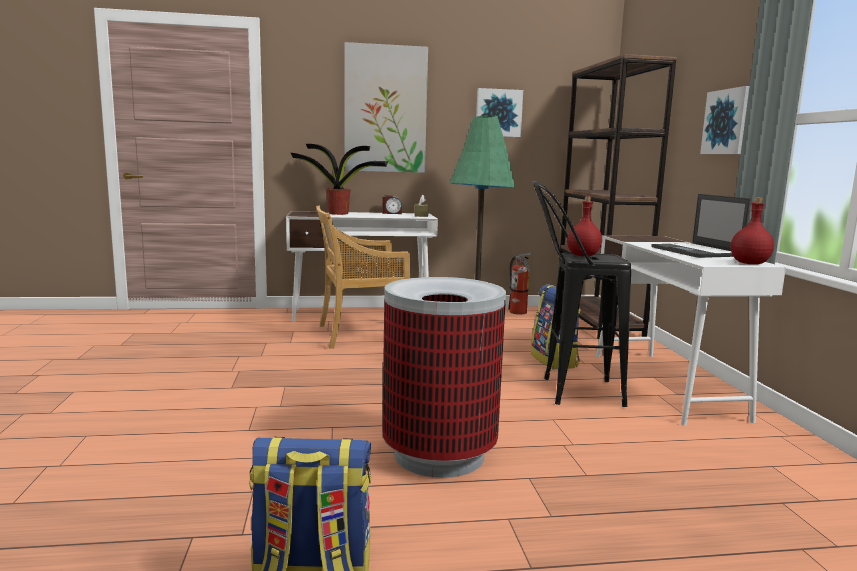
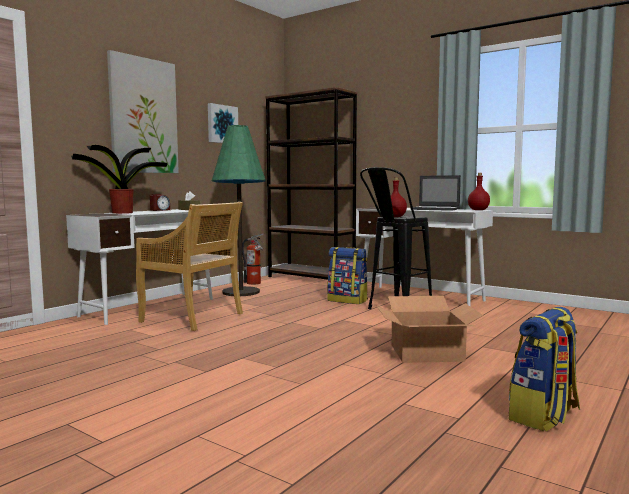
camera: 45 degrees left, 5 degrees down
(360, 335) = (193, 318): beige chair -> beige chair turned 90 degrees counterclockwise
(439, 455) = (427, 353): trash can -> cardboard box
(728, 122) = (412, 133): picture -> none

